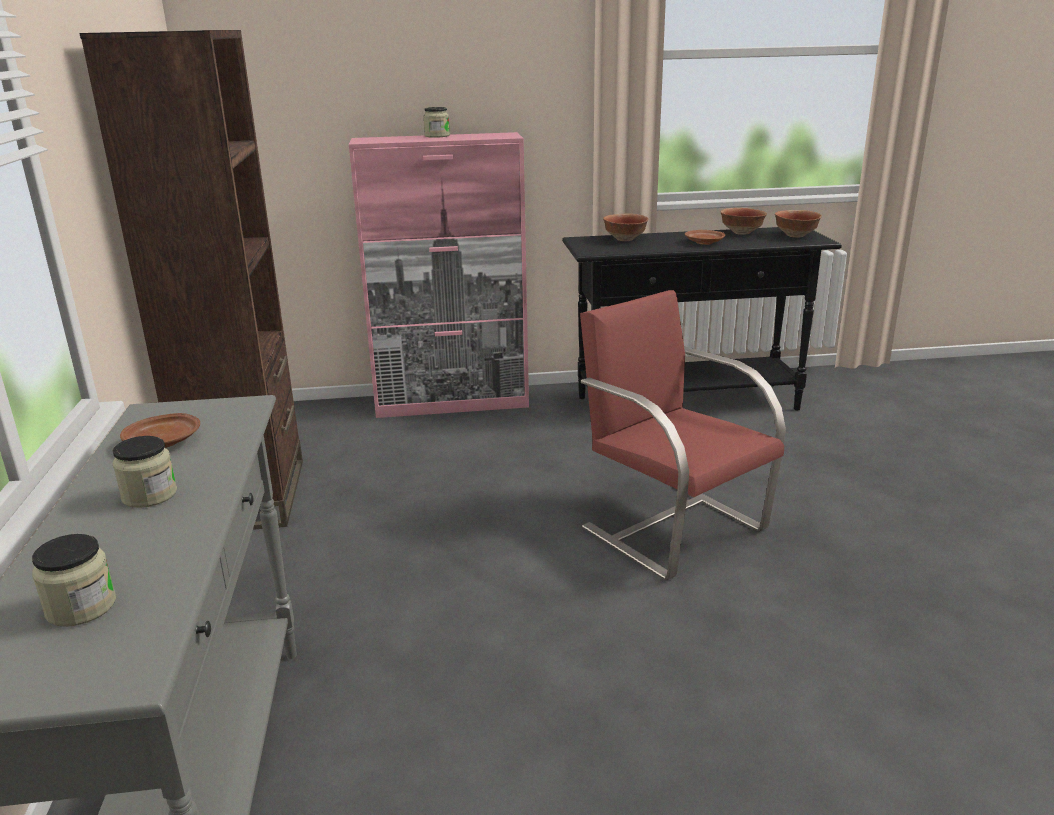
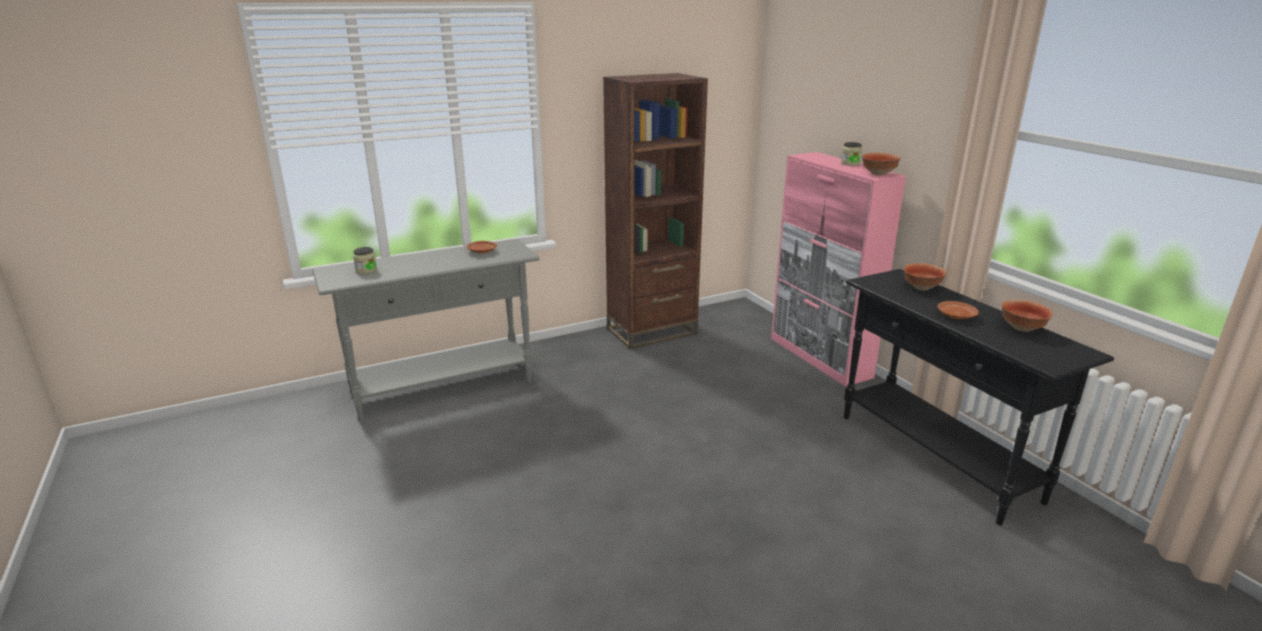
camera: 70 degrees right, 0 degrees up
(149, 495) = (438, 260): jar -> none
(672, 527) = (717, 473): red chair -> none
(796, 235) = (1051, 353): bowl -> bowl (879, 174)

